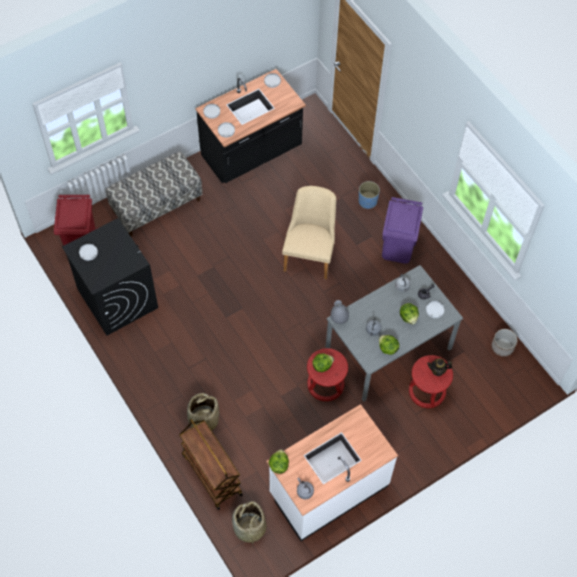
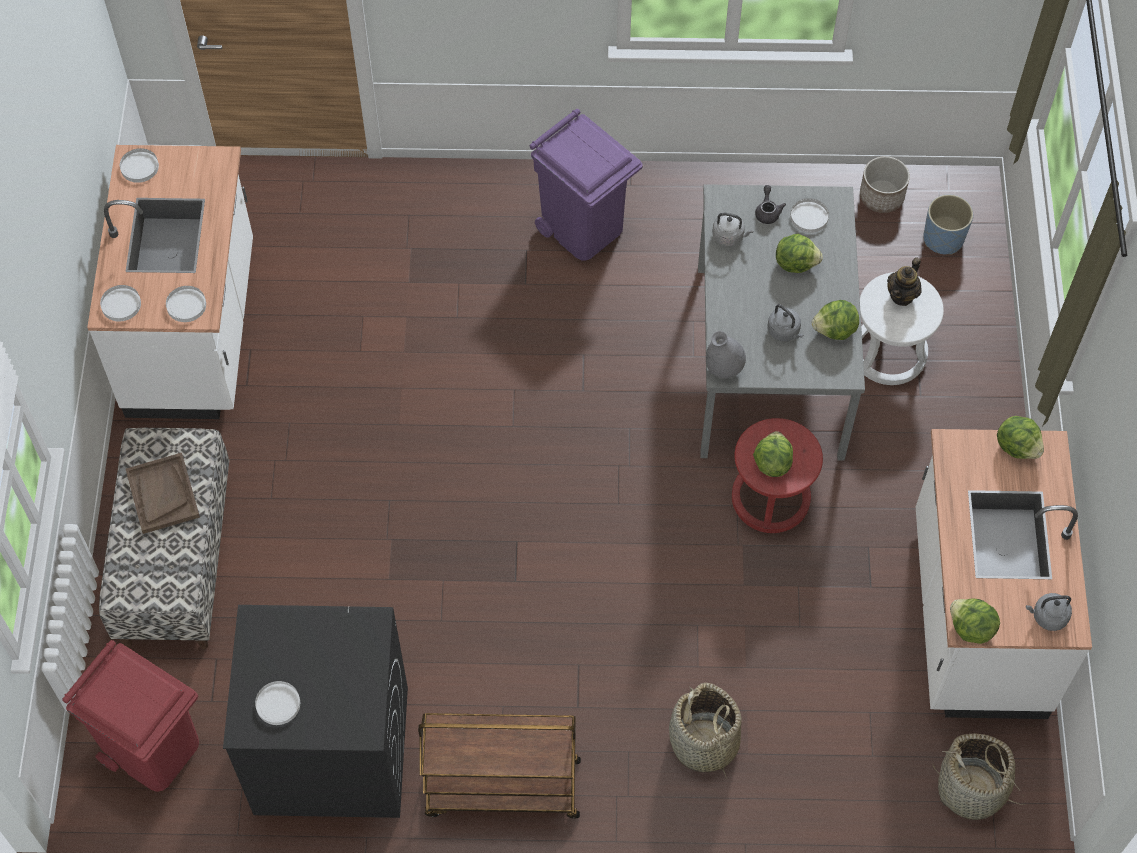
camera: 55 degrees left, 0 degrees up
(162, 178) = (162, 494): none -> brown tray
(211, 474) = (825, 793): brown cart -> brown cart (501, 788)
(252, 153) = (194, 330): black counter -> white counter
(310, 254) = (489, 365): beige chair -> none
(367, 201) = (451, 213): blue planter -> blue planter (943, 239)
(376, 440) = (1017, 446): none -> lettuce
(427, 391) = (889, 353): red stool -> white stool

